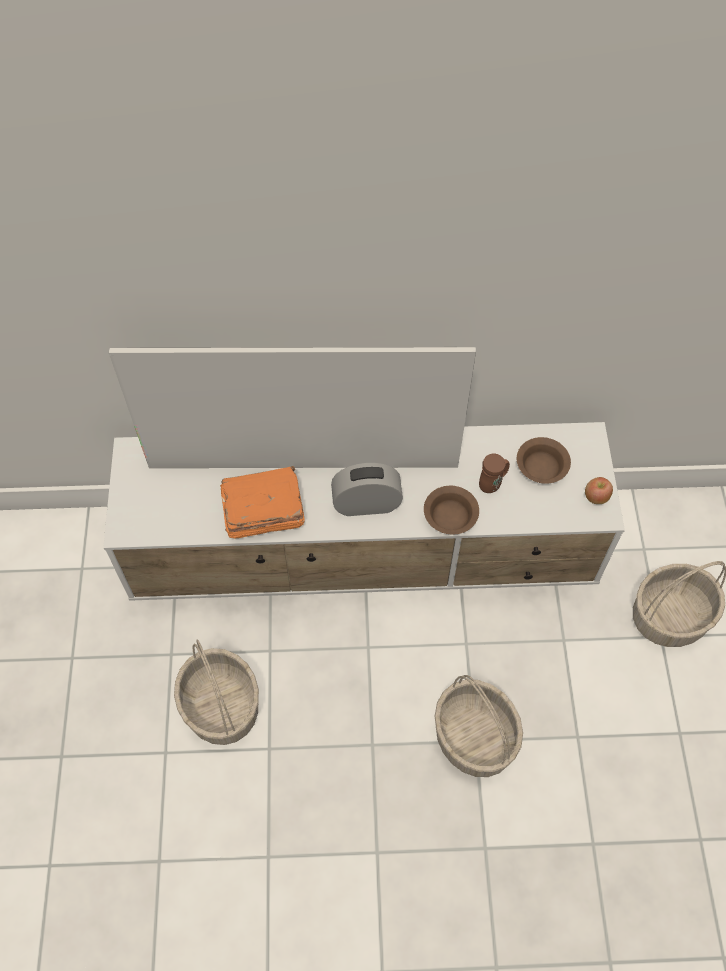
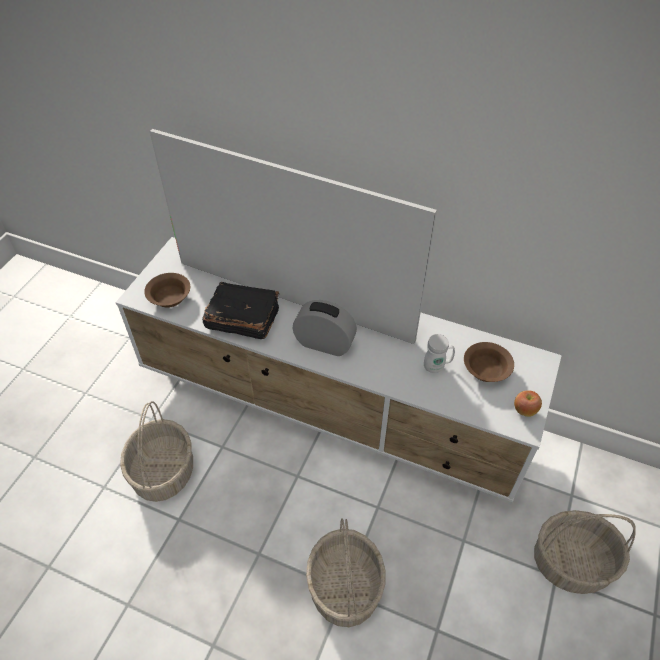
camera: 25 degrees right, 10 degrees down
(262, 511) = (242, 319): orange book -> black book
(449, 518) = (386, 378): brown bowl -> brown bowl (168, 298)
(492, 483) = (437, 366): brown mug -> white mug

